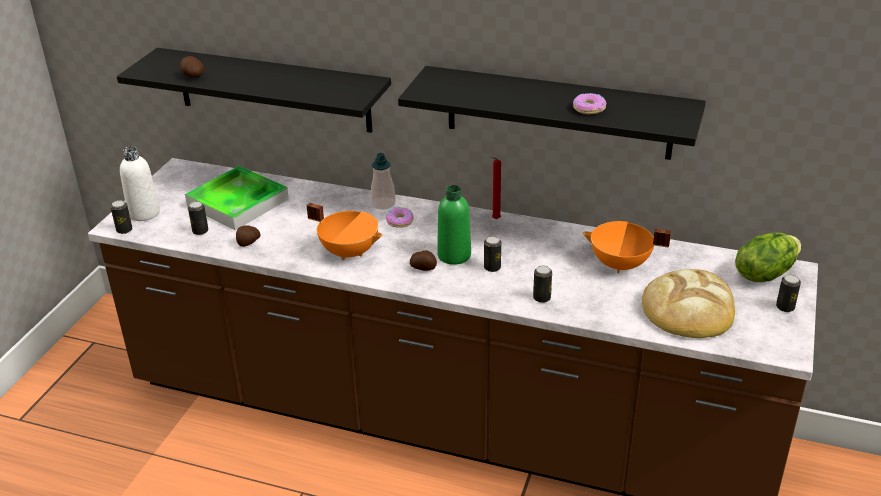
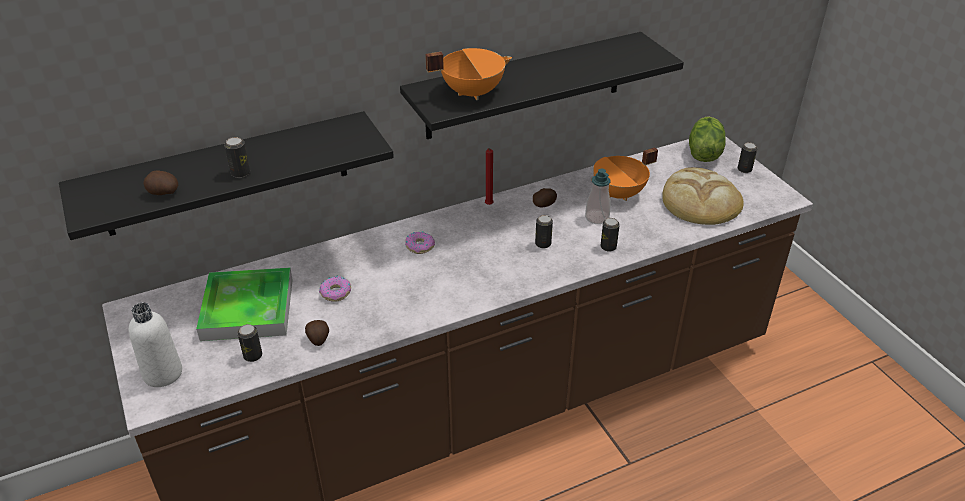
camera: 45 degrees left, 5 degrees up
(124, 230) = (168, 402): can -> can (240, 173)
(349, 251) = (419, 294): orange cooking pot -> orange cooking pot (471, 92)
(383, 204) = (383, 239): soap dispenser -> soap dispenser (597, 217)
(423, 268) = (497, 274): potato -> potato (544, 205)
(454, 255) = (502, 250): green bottle -> none
(589, 109) = (584, 69): donut -> donut (336, 292)

